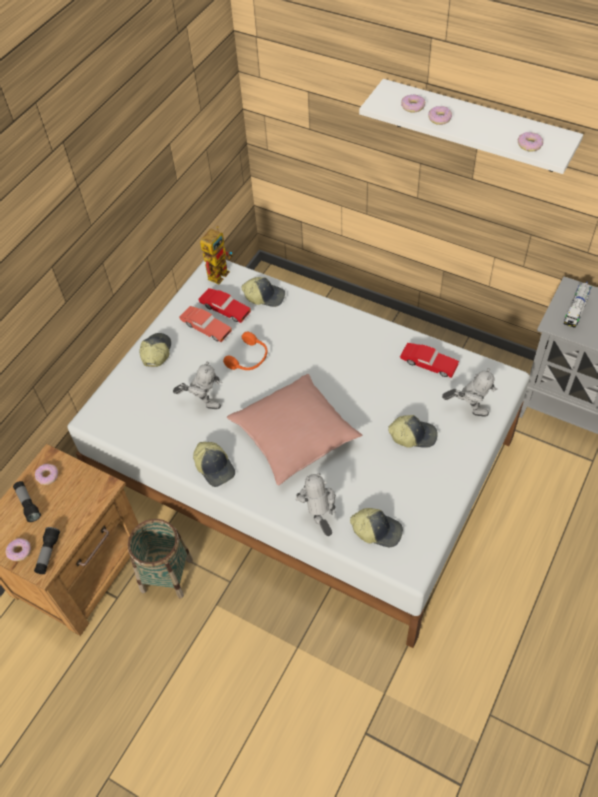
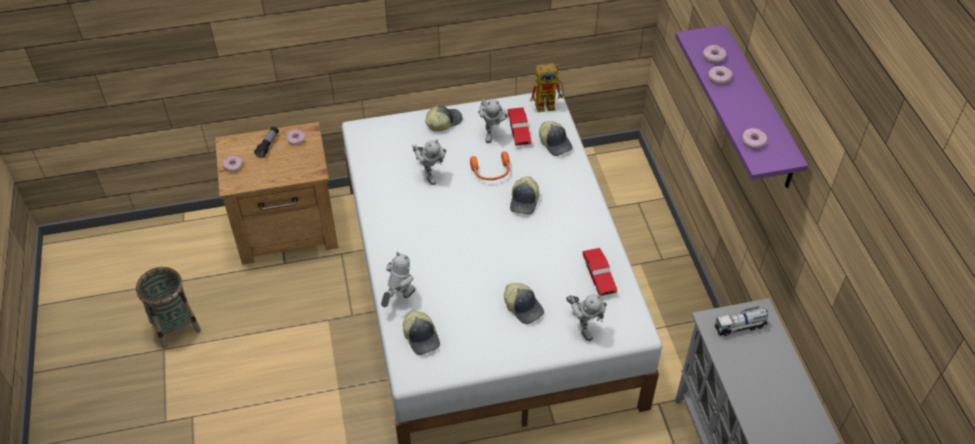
camera: 45 degrees right, 5 degrees down
(48, 554) = (243, 180): flashlight -> none
(166, 575) = (324, 276): basket -> basket (175, 326)
(206, 328) = (492, 132): red toy car -> toy robot
(215, 467) = (385, 216): cap -> cap (525, 201)
(294, 436) = (452, 240): pink pillow -> none
(476, 126) = (759, 109): white shelf -> purple shelf

